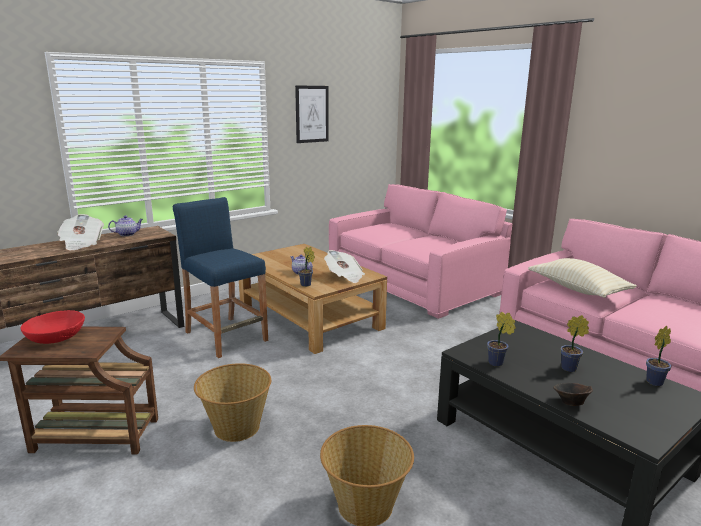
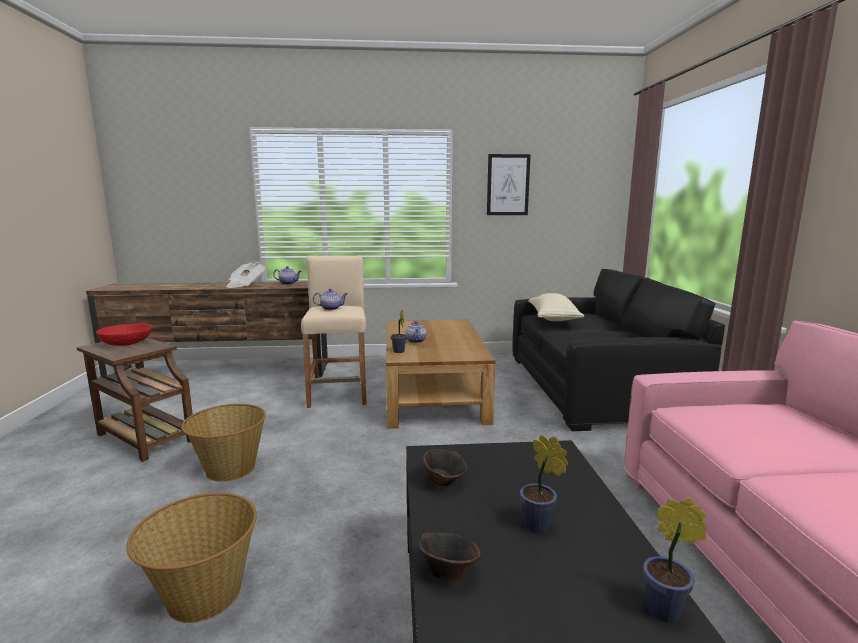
camera: 35 degrees right, 5 degrees down
(223, 256) = (331, 308): none -> teapot
(226, 336) = (339, 392): blue stool -> beige stool
(344, 276) = (449, 352): newspaper -> none
(413, 282) = (594, 387): pink sofa -> black sofa
(497, 364) = (444, 481): potted plant -> brown bowl
(578, 289) = (737, 427): beige pillow -> beige pillow (553, 319)

